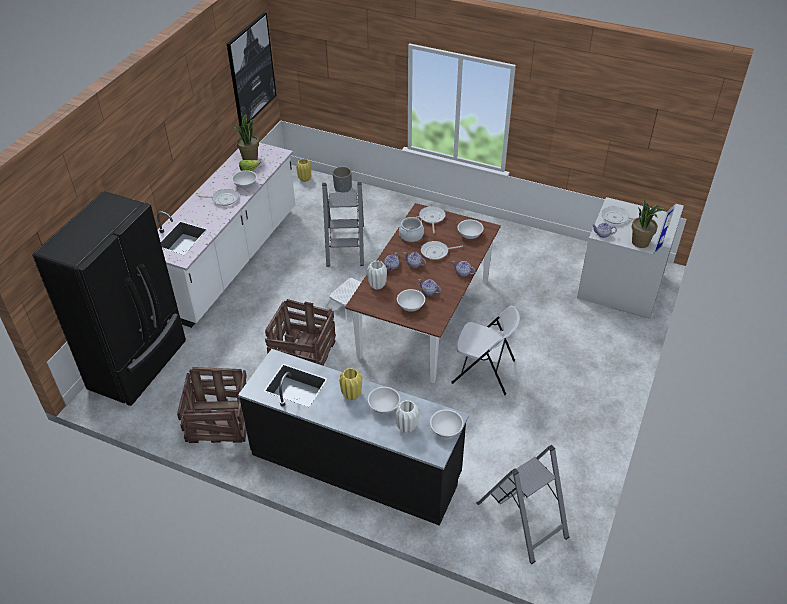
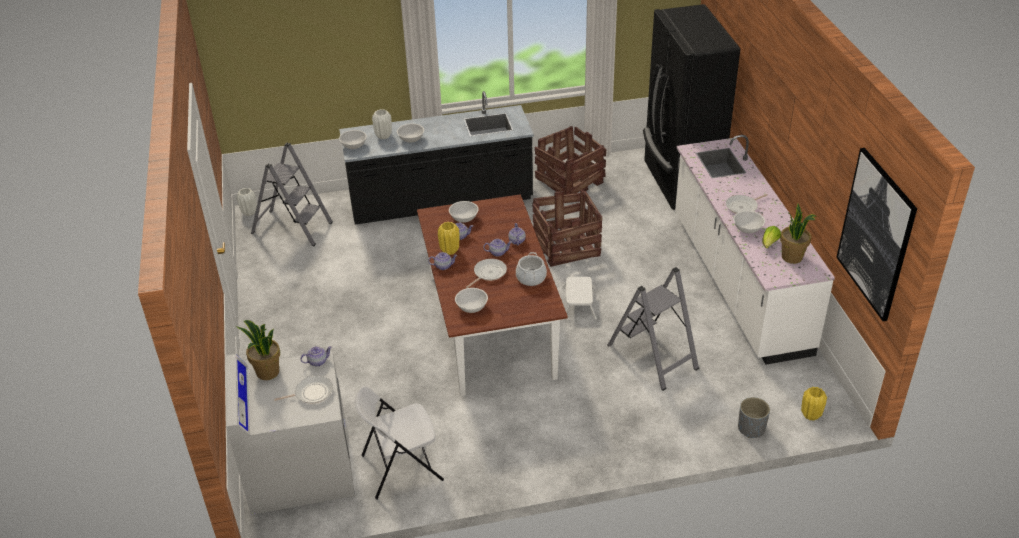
camera: 145 degrees right, 5 degrees down
(352, 394) = (441, 135): yellow vase -> yellow vase (449, 251)
(377, 285) = (512, 220): white vase -> white vase (249, 212)
(432, 218) = (529, 306): frying pan -> none
(483, 372) = (393, 306): white chair -> white chair (402, 467)

